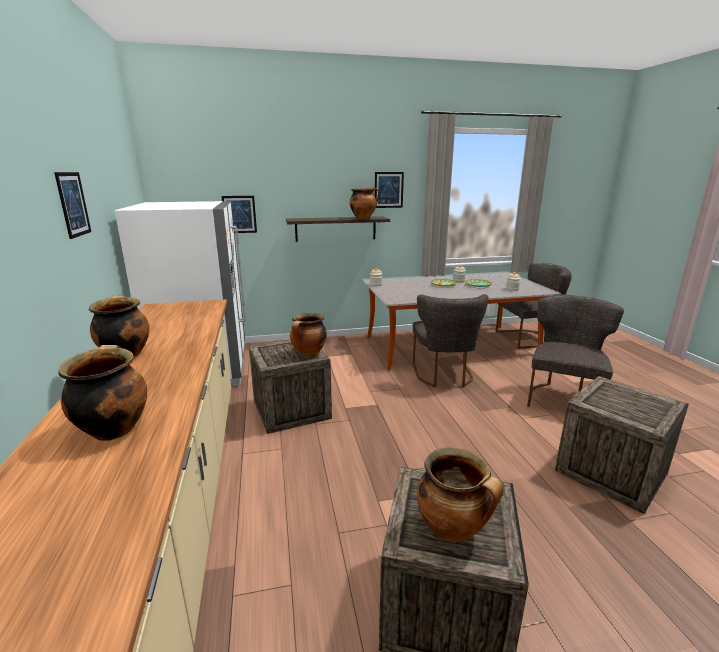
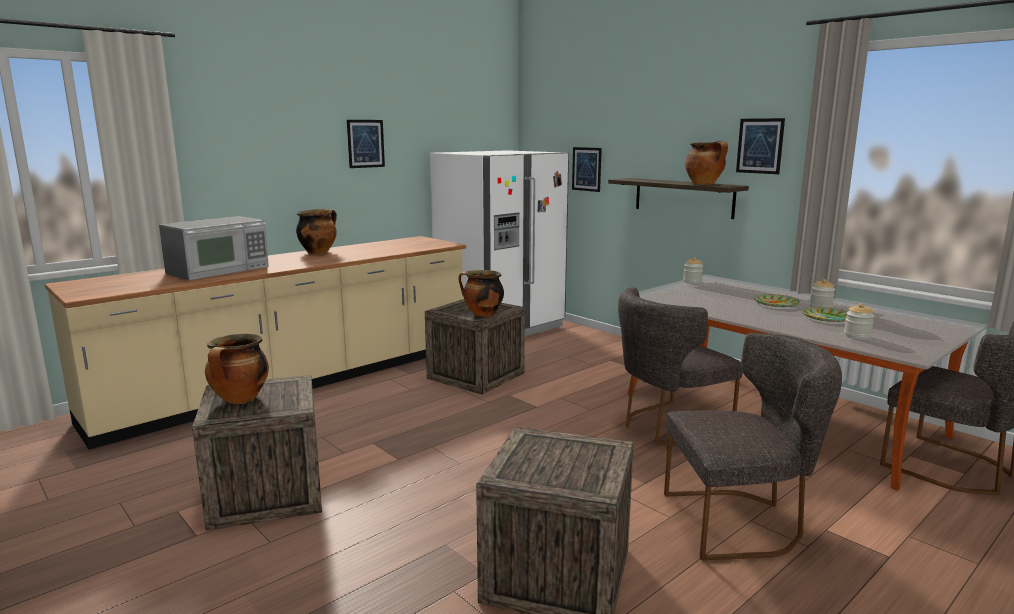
camera: 60 degrees right, 5 degrees down
(113, 429) = (219, 270): cooking pot -> microwave

